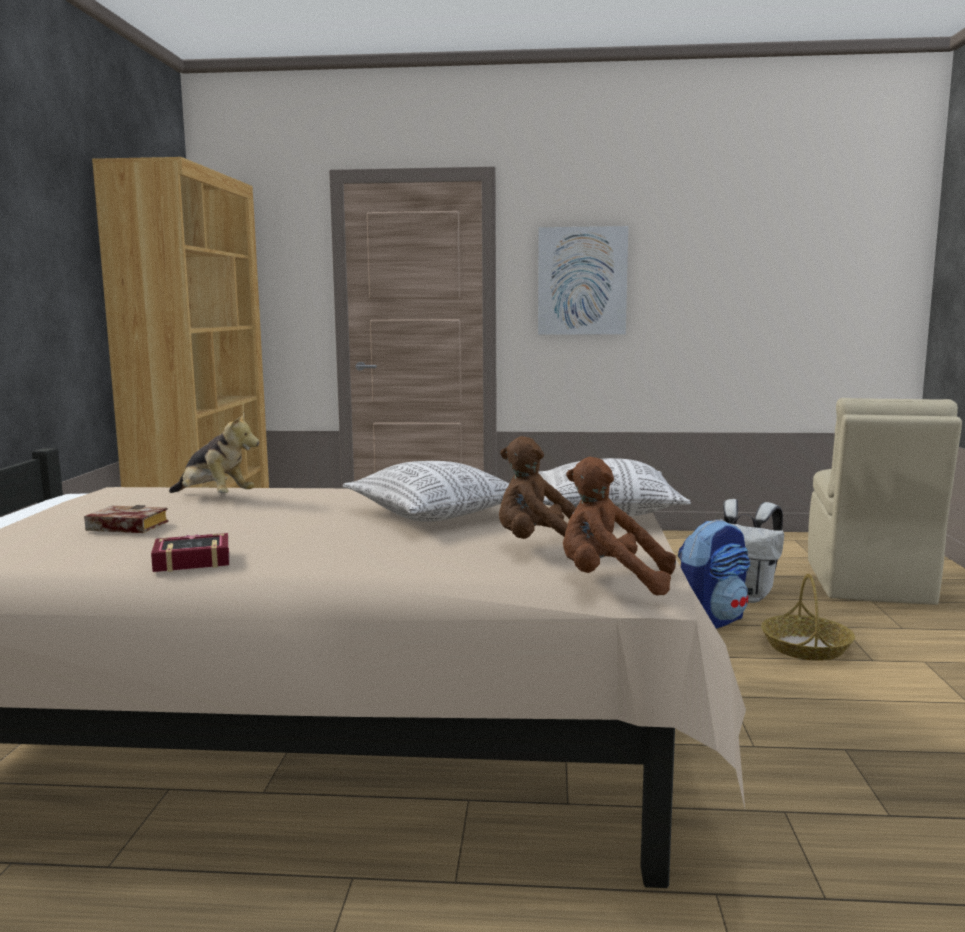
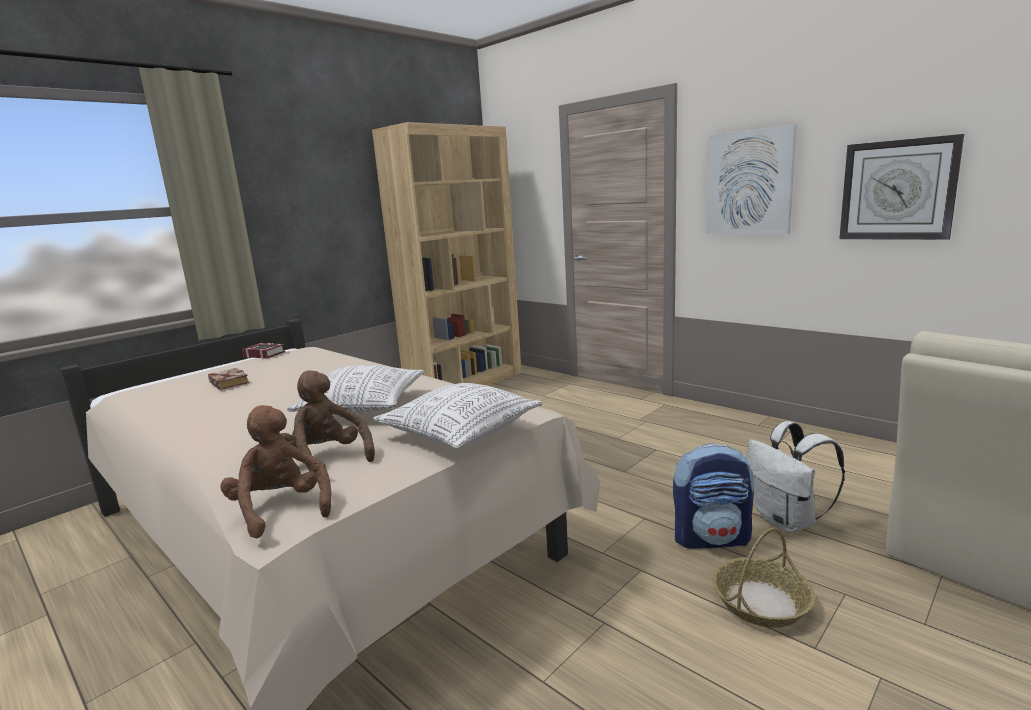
camera: 40 degrees right, 5 degrees up
(188, 560) = (182, 417): book -> book (264, 354)
(214, 498) = (315, 366): plush toy -> none
(718, 294) = (897, 190): none -> wall clock

